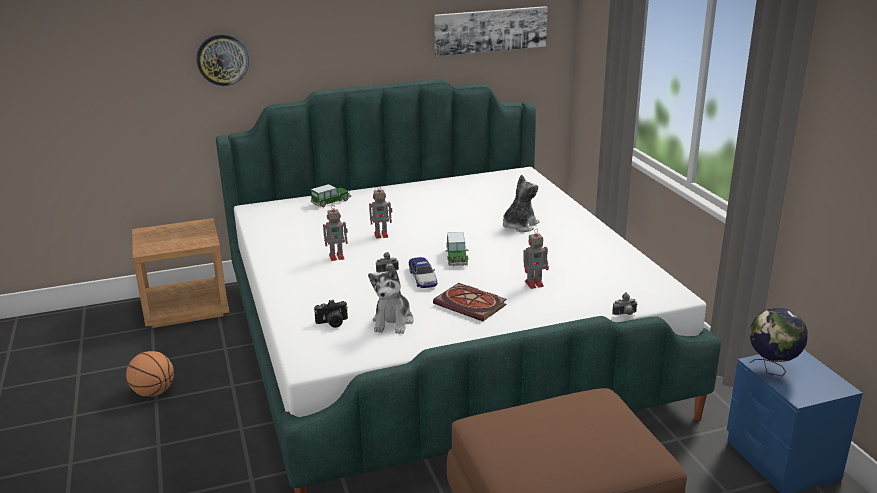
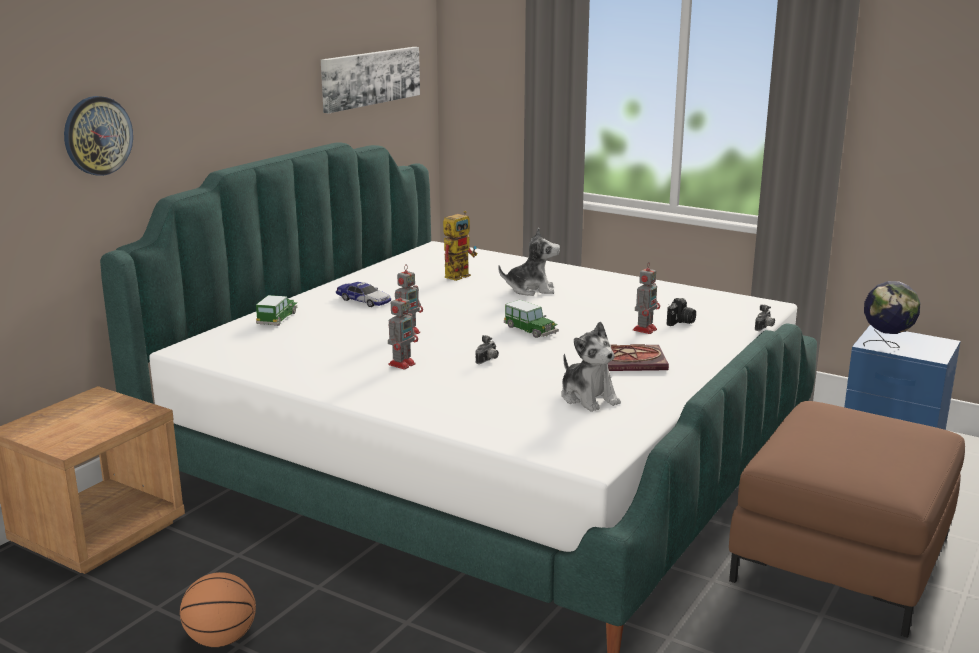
camera: 40 degrees left, 5 degrees down
(332, 323) = (531, 419): camera -> camera (681, 322)
(422, 277) = (534, 355): toy car -> toy car (363, 301)
(495, 199) = (459, 274): none -> toy robot
(519, 226) = (531, 289): plush toy -> plush toy turned 90 degrees clockwise

